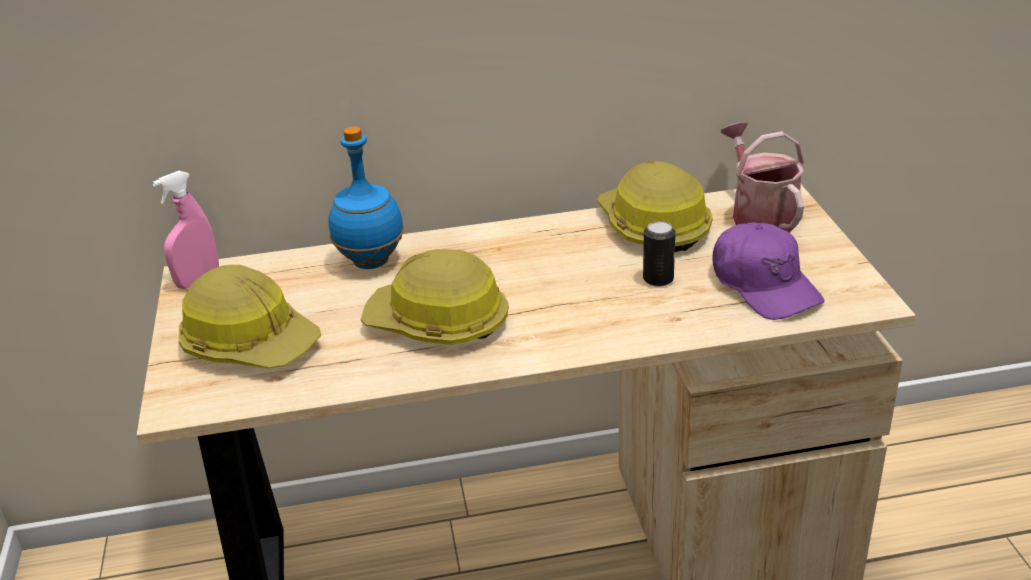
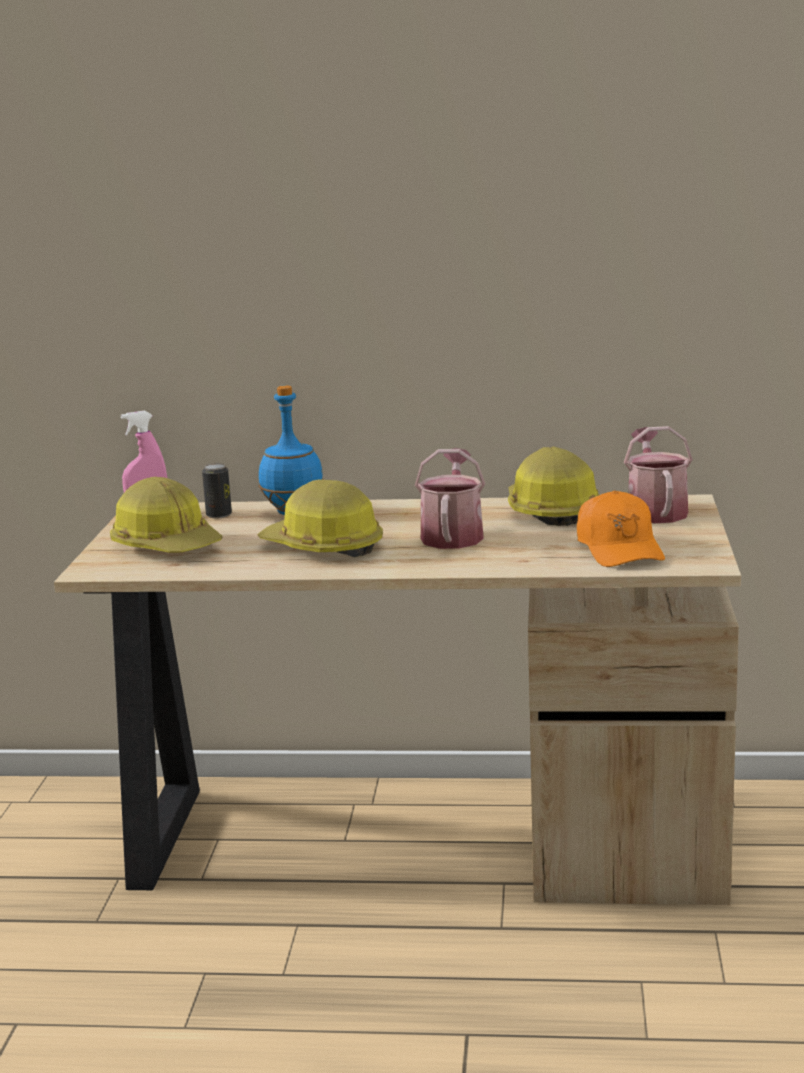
camera: 15 degrees right, 15 degrees down
(572, 282) = (452, 535): none -> watering can
(658, 279) = (528, 539): can -> can (219, 515)
(764, 285) = (619, 549): purple cap -> orange cap

